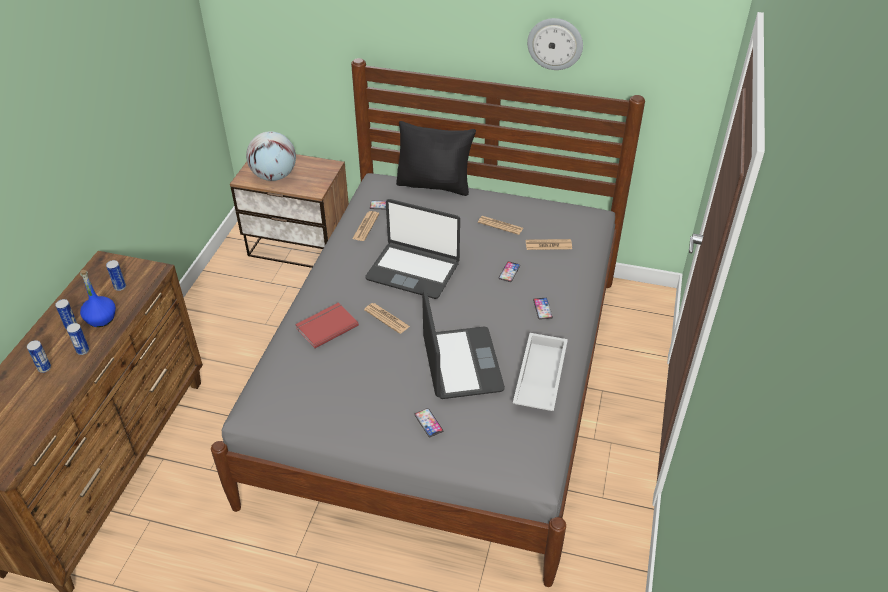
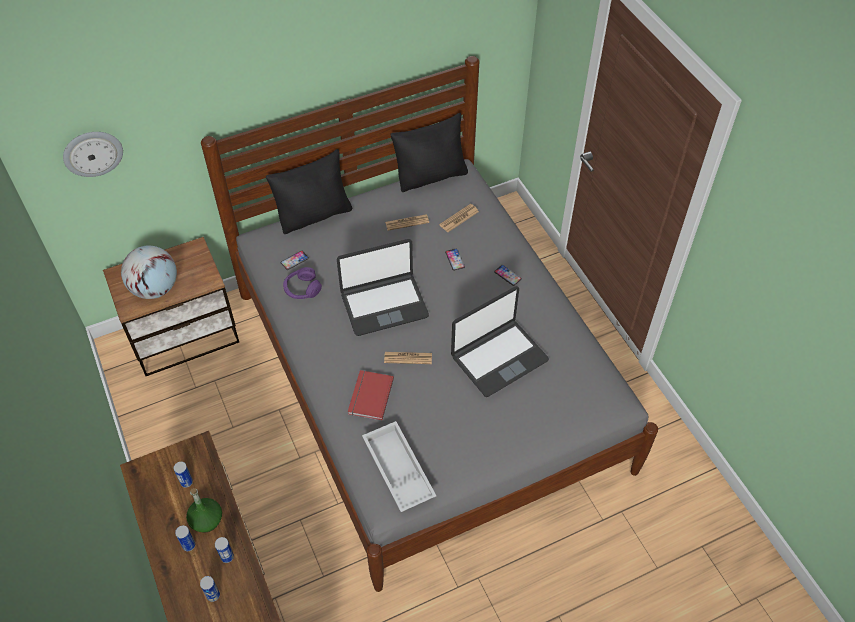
camera: 40 degrees left, 10 degrees up
(101, 318) = (206, 520): blue bottle -> green bottle
(365, 226) = (302, 289): newspaper -> purple headphones
(428, 423) = (523, 418): phone -> none
(461, 364) = (498, 358): laptop -> laptop turned 105 degrees clockwise
(538, 377) = (558, 332): white tray -> white tray (396, 470)
(555, 43) = (390, 43): wall clock -> wall clock (92, 153)
(561, 205) = (431, 176): none -> black pillow

